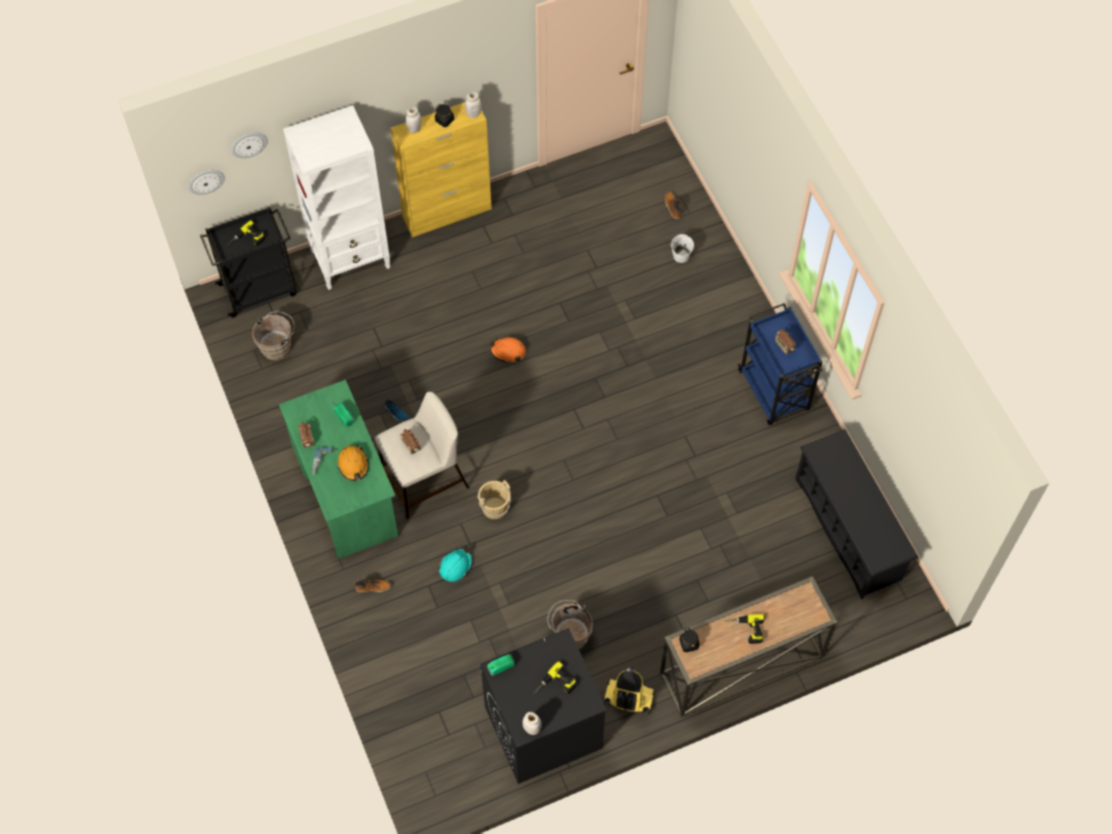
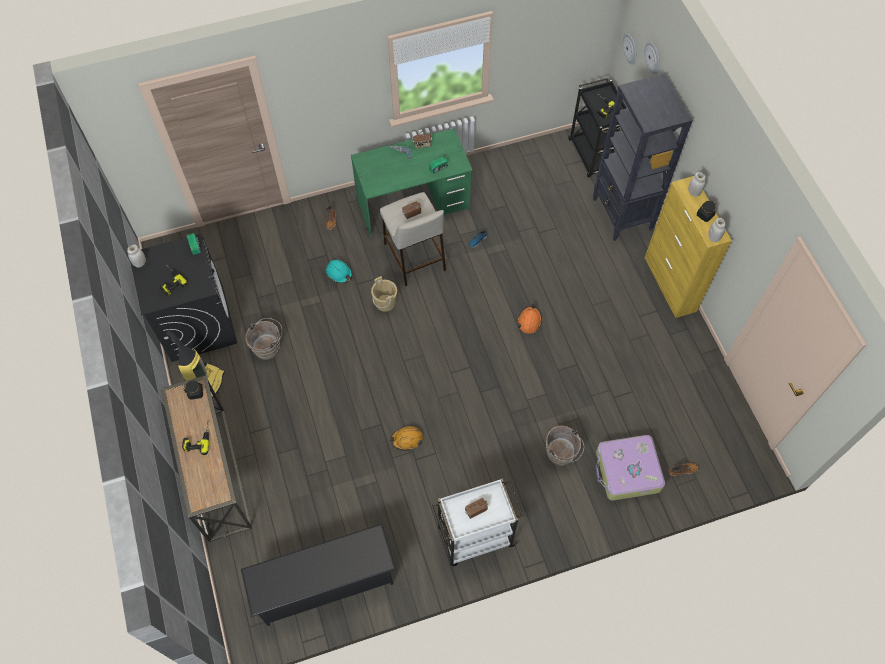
camera: 95 degrees right, 0 degrees up
(278, 346) = (541, 166): brown bucket -> brown bucket (561, 455)
(351, 259) = (622, 215): white bookcase -> black bookcase
(353, 465) = (395, 172): orange hard hat -> orange hard hat (407, 439)
(681, 255) = (627, 471): white bucket -> suitcase
(774, 392) = (474, 537): blue cart -> white cart

